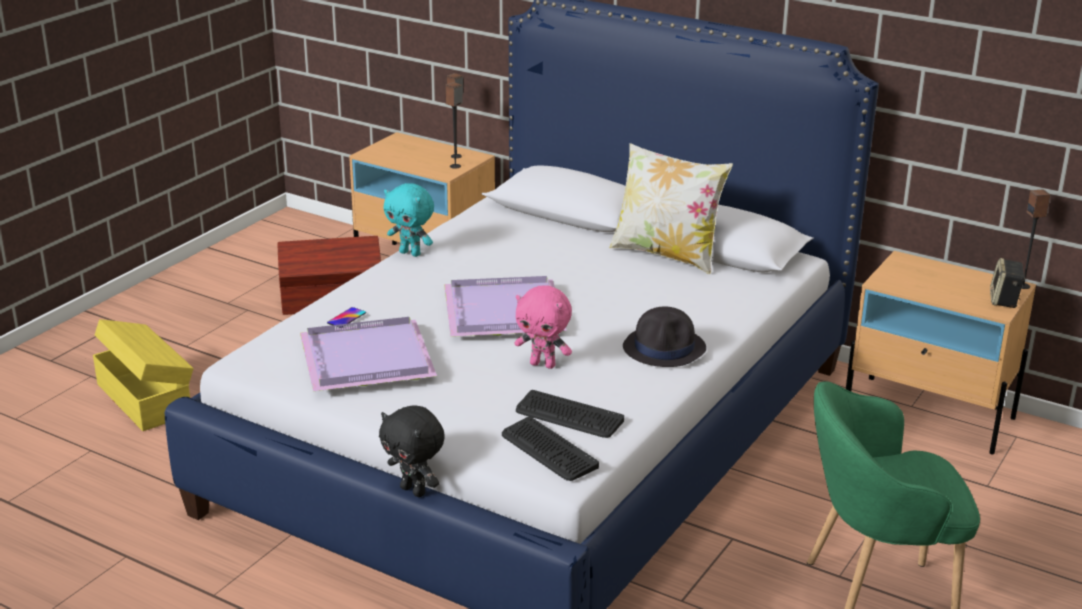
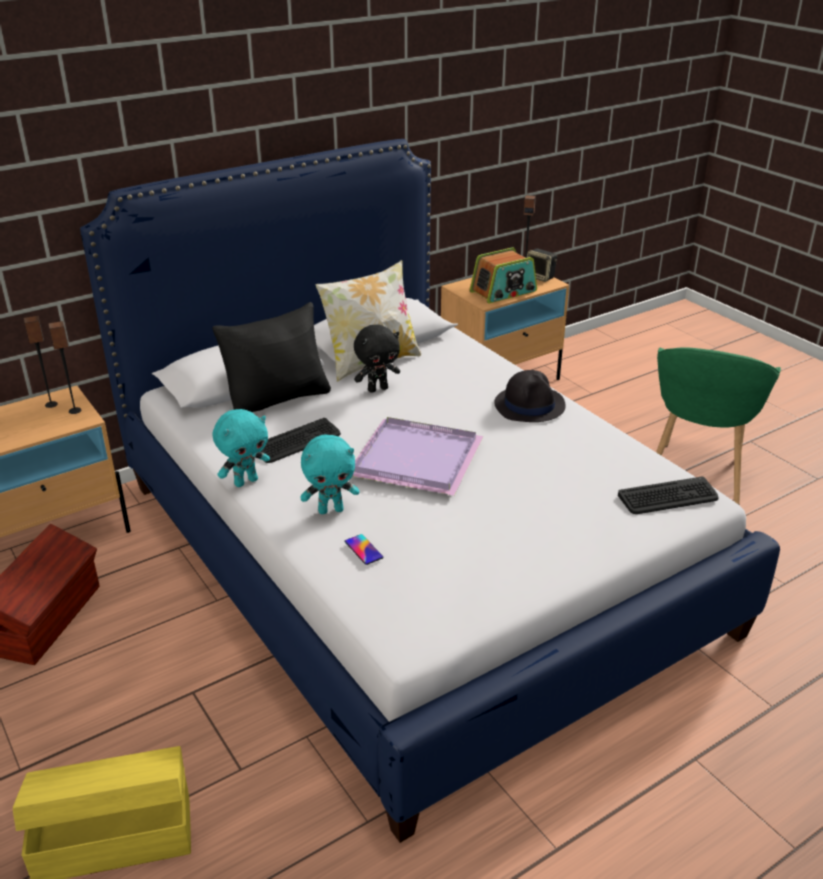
camera: 65 degrees left, 5 degrees up
(364, 358) = (458, 556): purple tray -> none
(395, 294) = (331, 510): none -> turquoise plush toy
(414, 490) = (649, 599): black plush toy -> black plush toy (377, 389)
(543, 364) = (521, 465): pink plush toy -> none
(553, 232) = (278, 398): none -> black pillow
(569, 416) = (615, 474): keyboard -> keyboard (297, 442)
(927, 286) = (503, 292): none -> radio

